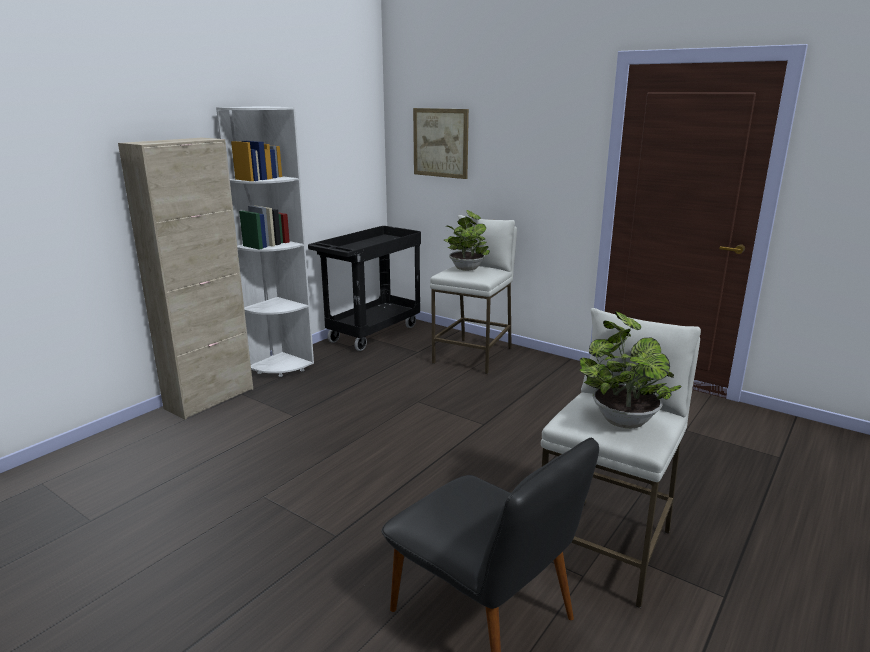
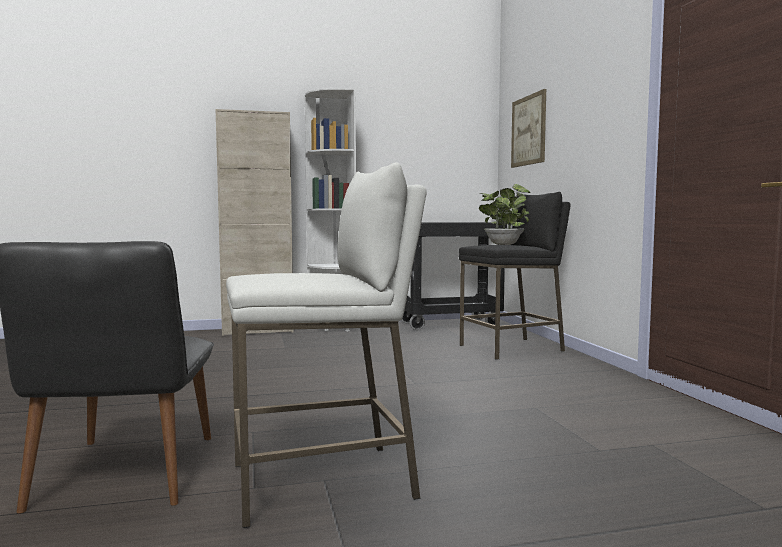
camera: 40 degrees right, 15 degrees down
(473, 355) = (512, 348): white stool -> black stool
(622, 418) = (297, 275): potted plant -> none

